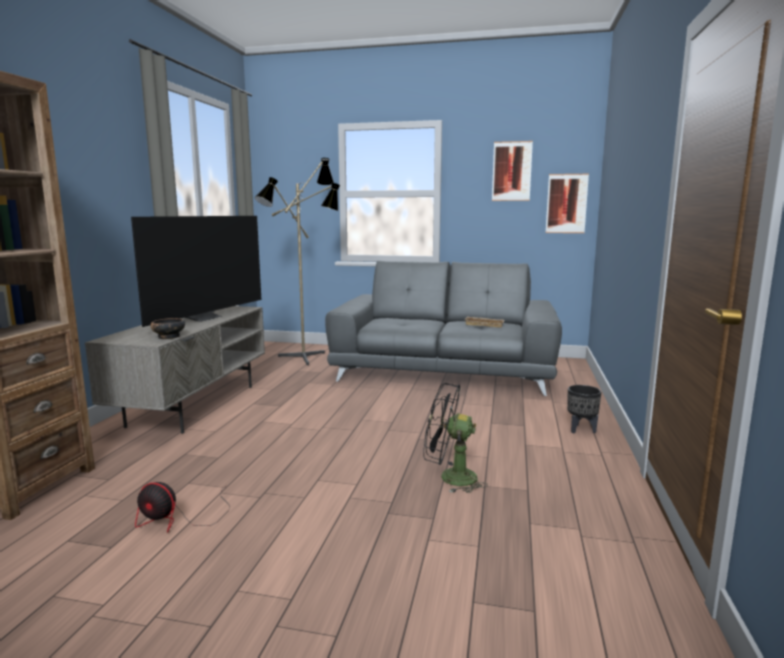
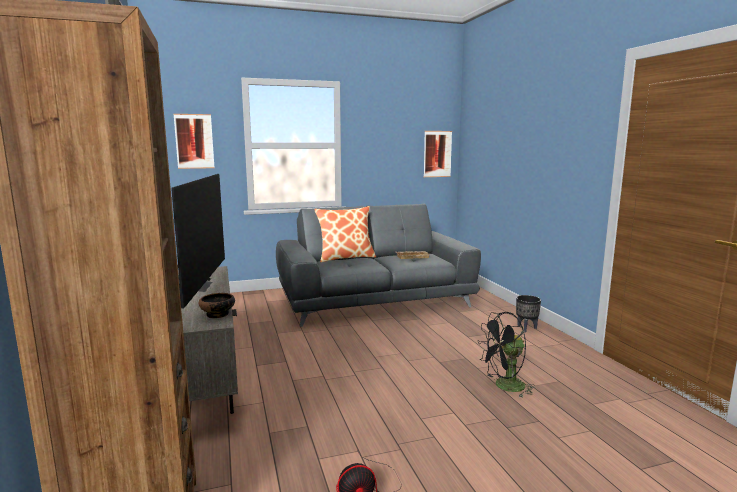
camera: 30 degrees left, 0 degrees up
(307, 359) = (240, 310): floor lamp -> none
(412, 317) = (345, 257): none -> pillow
(511, 171) = (397, 127): picture -> picture (194, 141)

